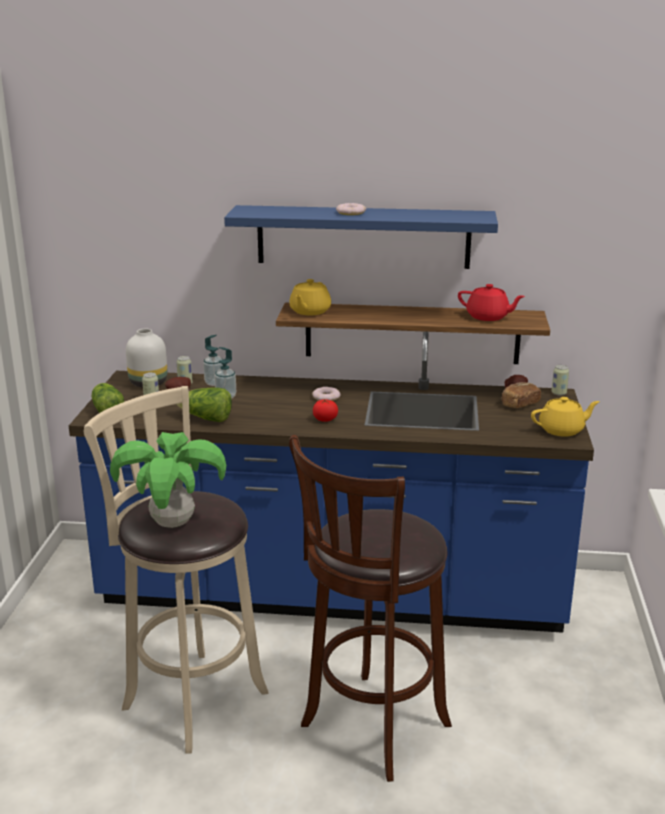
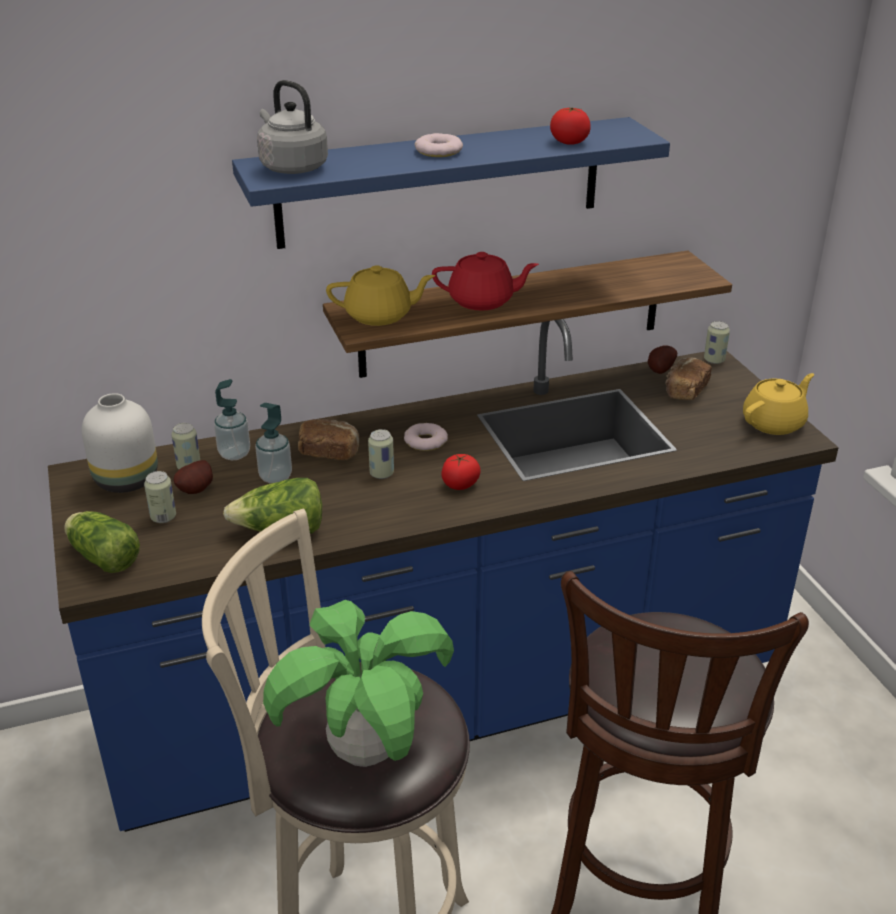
camera: 25 degrees left, 10 degrees up
(260, 210) = (291, 167): none -> grey kettle
(266, 392) = (329, 452): none -> bread
(285, 406) = (381, 473): none -> can
(309, 311) = (380, 316): yellow teapot -> yellow teapot turned 90 degrees counterclockwise
(434, 217) = (569, 142): none -> tomato
(488, 317) = (634, 276): red teapot -> red teapot (482, 301)

